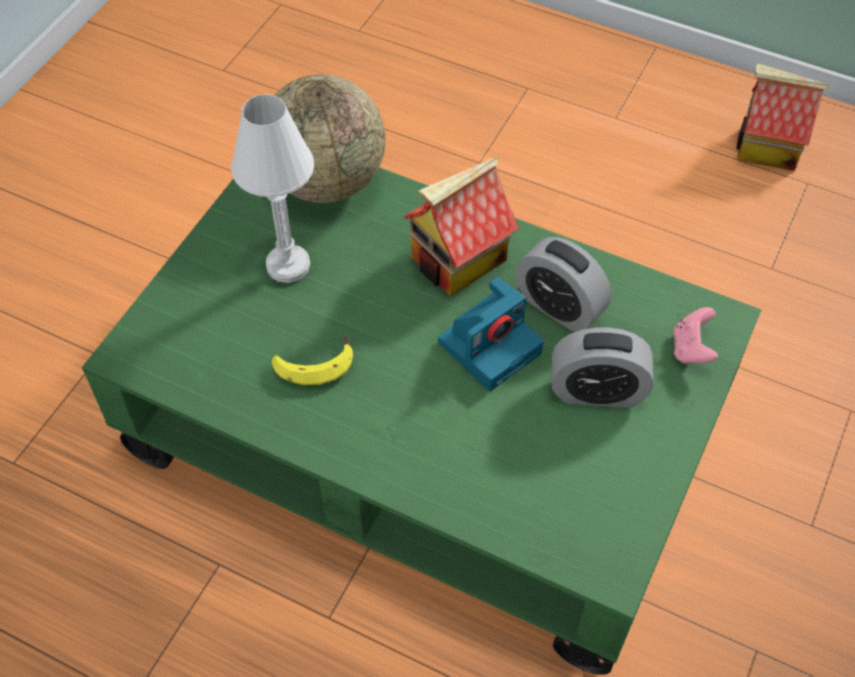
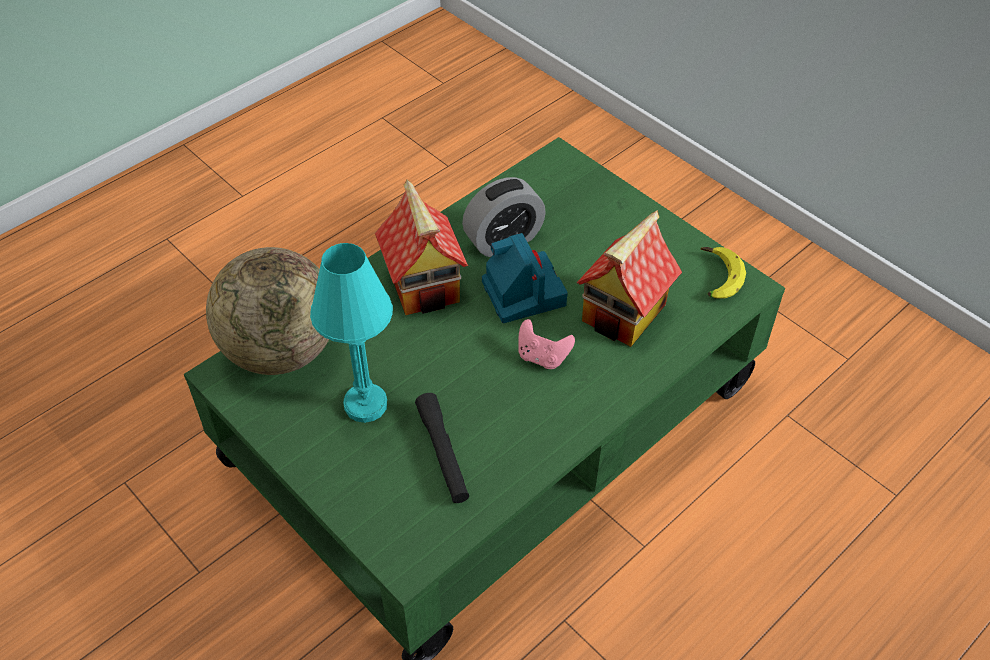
camera: 70 degrees left, 5 degrees down
(253, 343) = (443, 453): none -> black flashlight
(288, 265) = (365, 404): white table lamp -> turquoise table lamp
(313, 362) = (484, 413): banana -> banana (715, 278)
(597, 391) = (592, 244): alarm clock -> none
(691, 349) = (577, 182): pink game controller -> pink game controller (542, 357)
(766, 148) = (335, 124): toy house -> toy house (624, 314)

